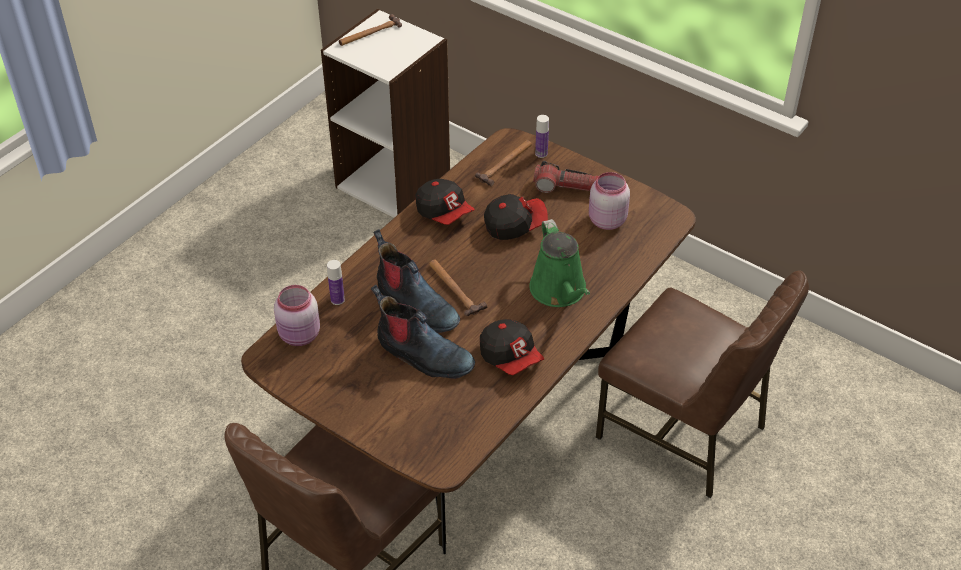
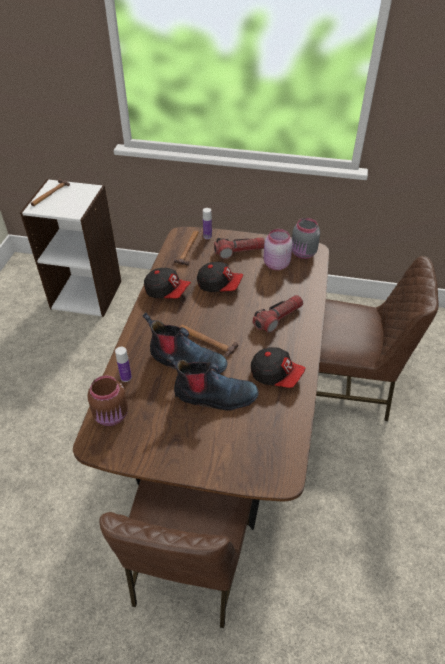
camera: 25 degrees left, 0 degrees up
(300, 336) = (112, 416): pink jar -> brown jar
(514, 225) = (219, 285): cap -> cap turned 60 degrees clockwise
(560, 291) = (278, 318): green watering can -> flashlight
(654, 217) = (303, 253): none -> grey jar

